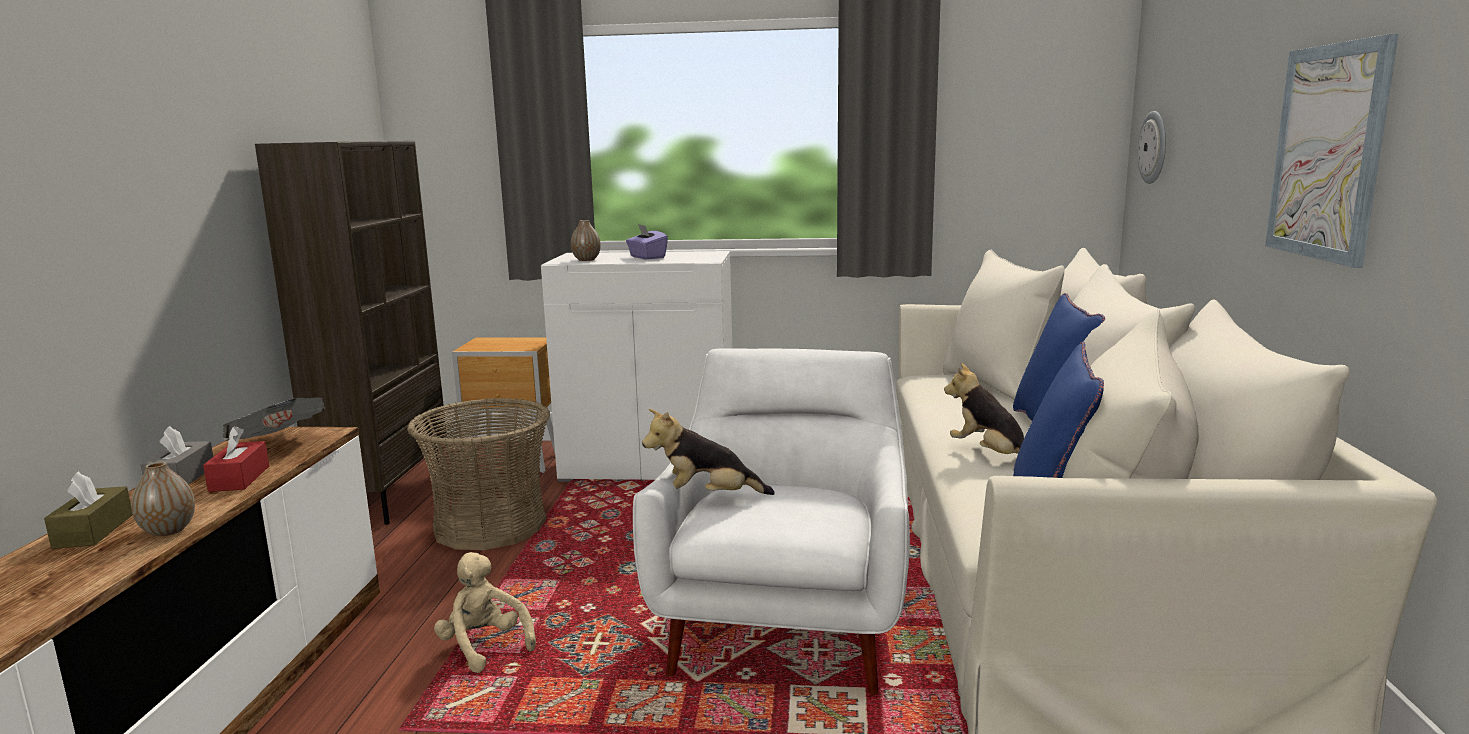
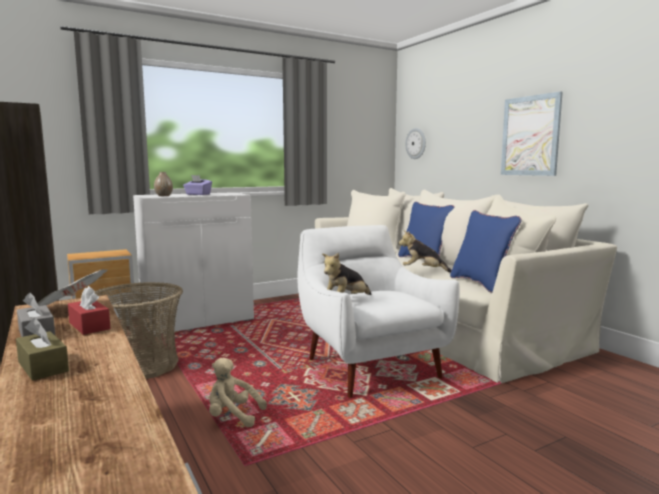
camera: 35 degrees left, 5 degrees down
(168, 530) = (110, 353): vase -> none

